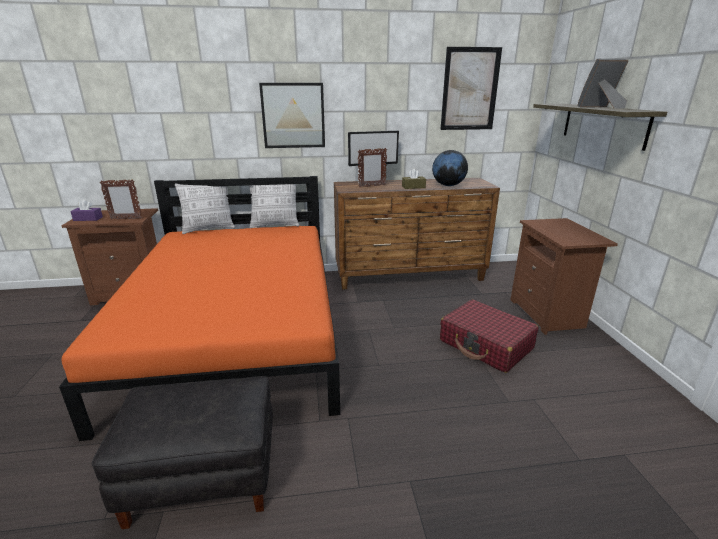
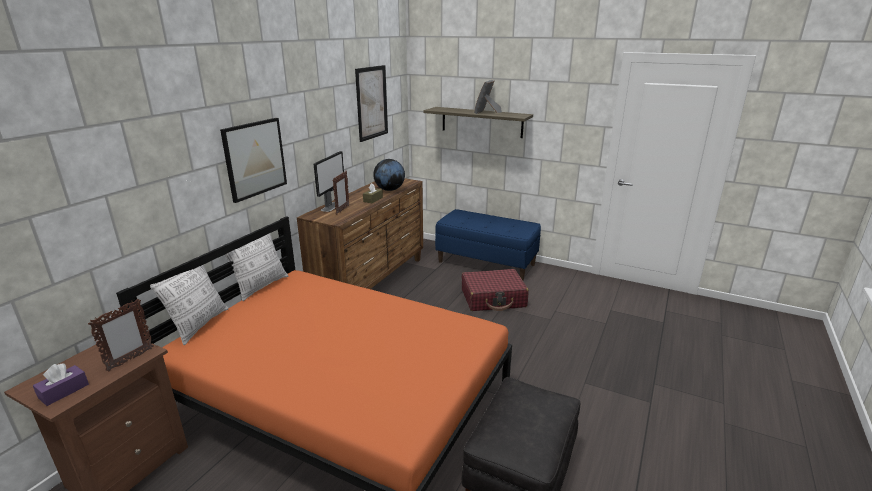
camera: 55 degrees left, 0 degrees up
(548, 314) = (486, 263): brown nightstand -> blue bench

